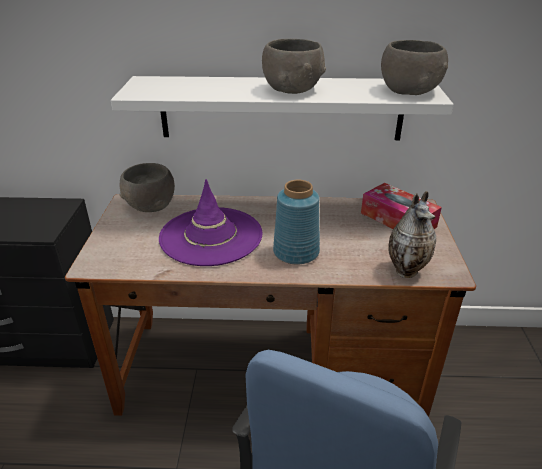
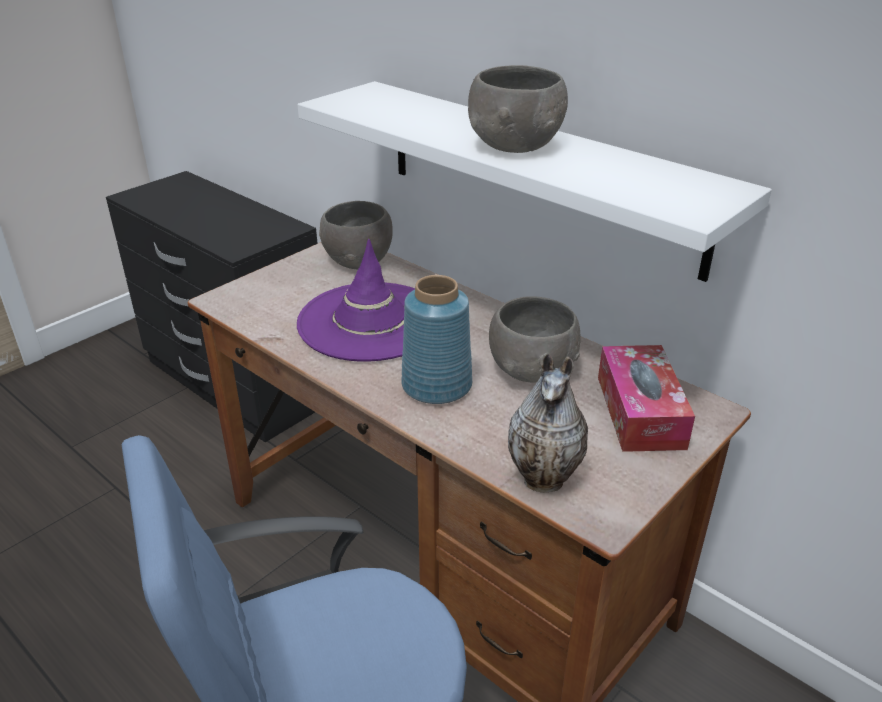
camera: 40 degrees right, 0 degrees up
(410, 90) = (681, 194): grey bowl -> grey bowl (533, 369)

